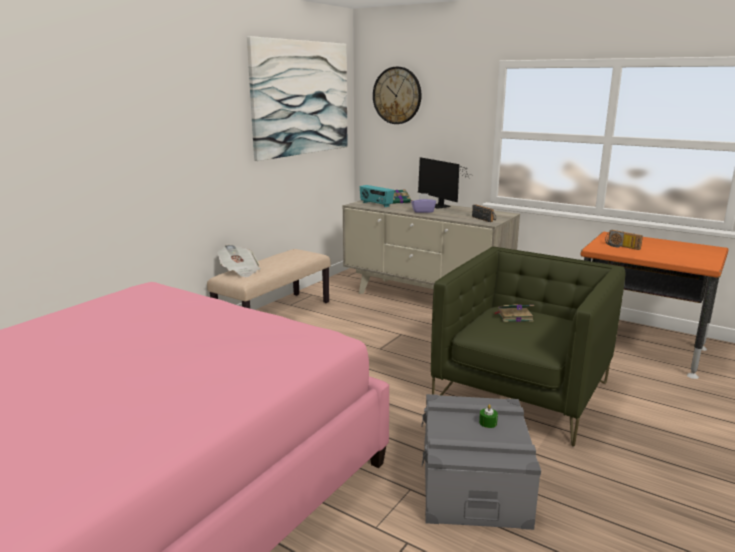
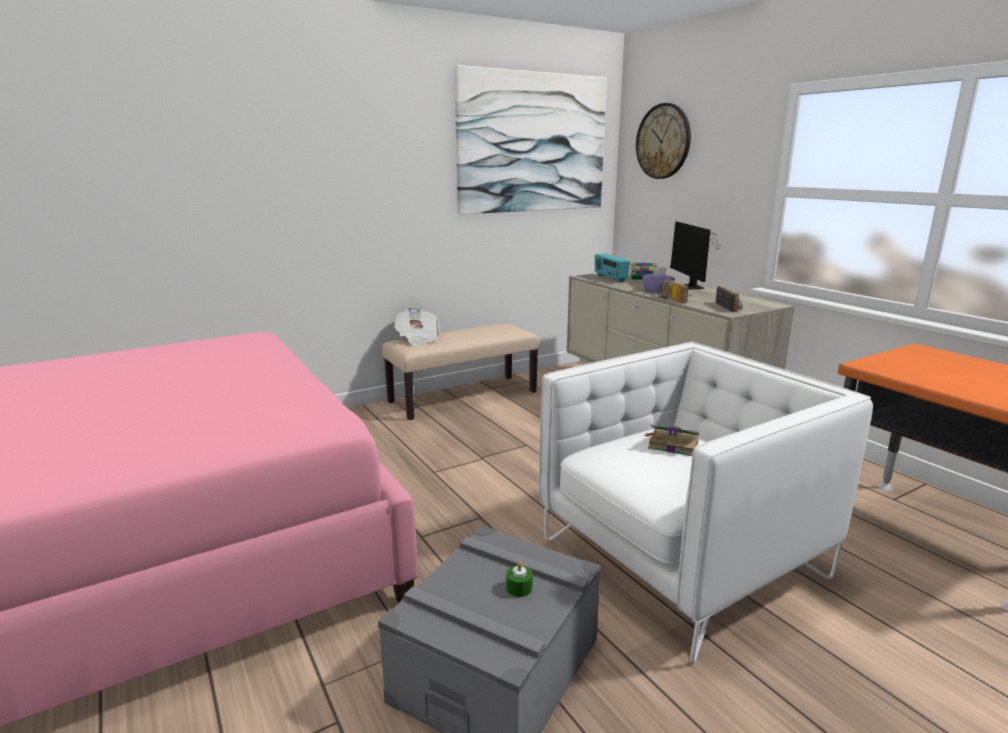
camera: 25 degrees right, 0 degrees up
(522, 394) = (681, 560): green armchair -> white armchair
(621, 247) = (916, 368): radio -> radio (670, 299)

